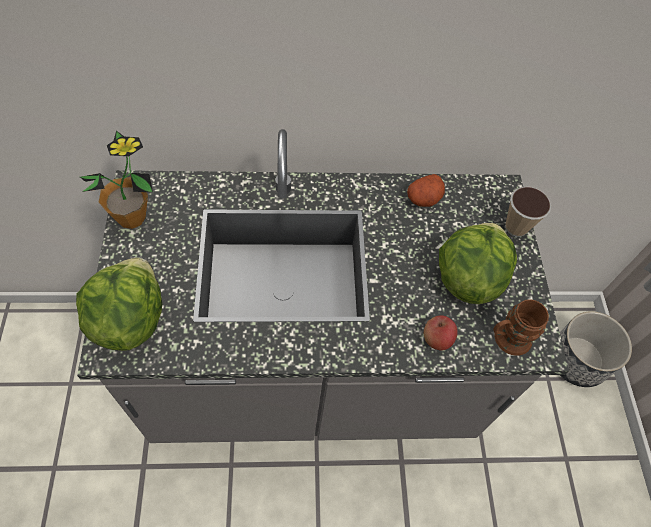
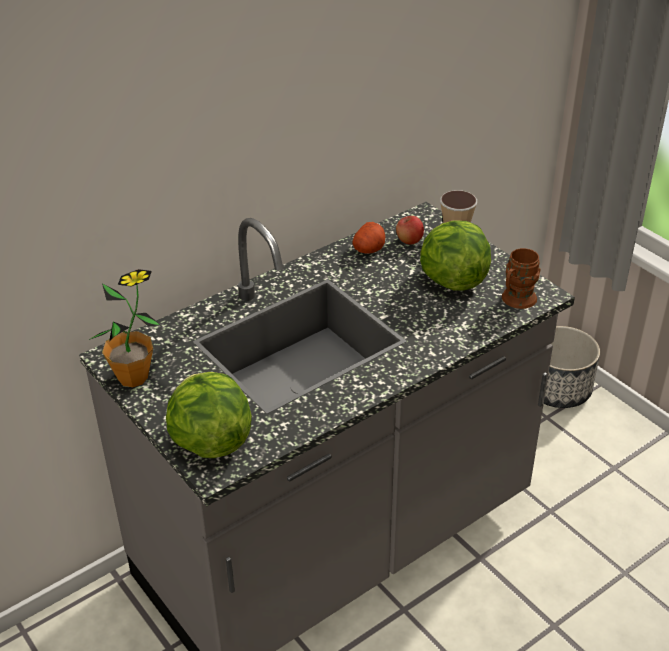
camera: 30 degrees left, 20 degrees down
(437, 339) = (467, 326): apple -> apple (409, 241)

